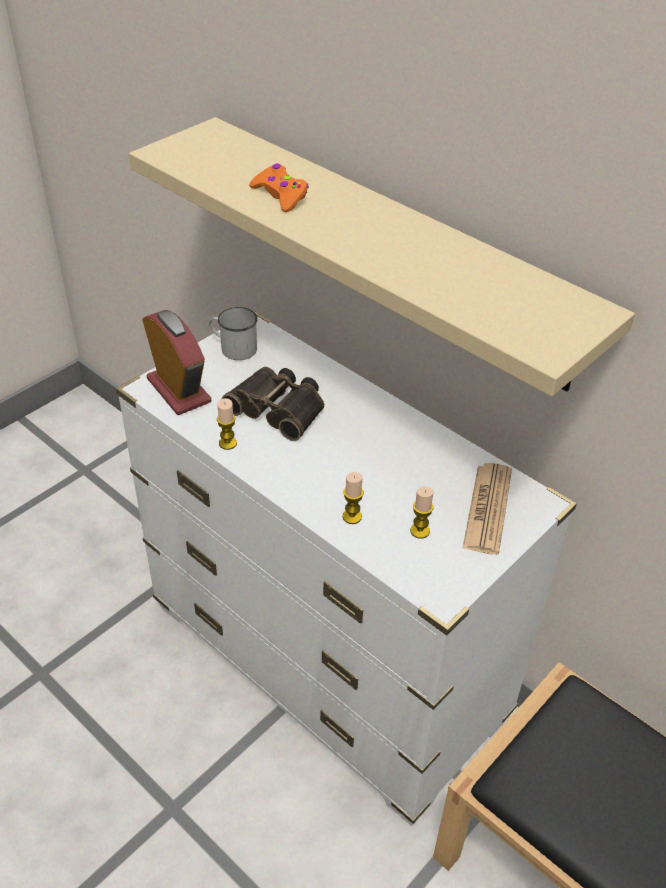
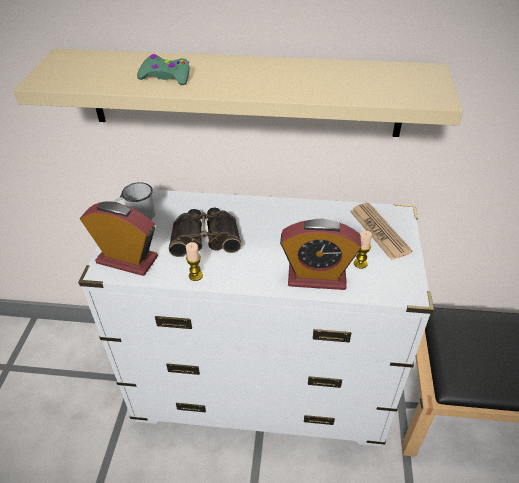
camera: 35 degrees left, 0 degrees up
(280, 195) = (166, 77): orange game controller -> green game controller
(352, 517) = (316, 277): candle -> alarm clock

